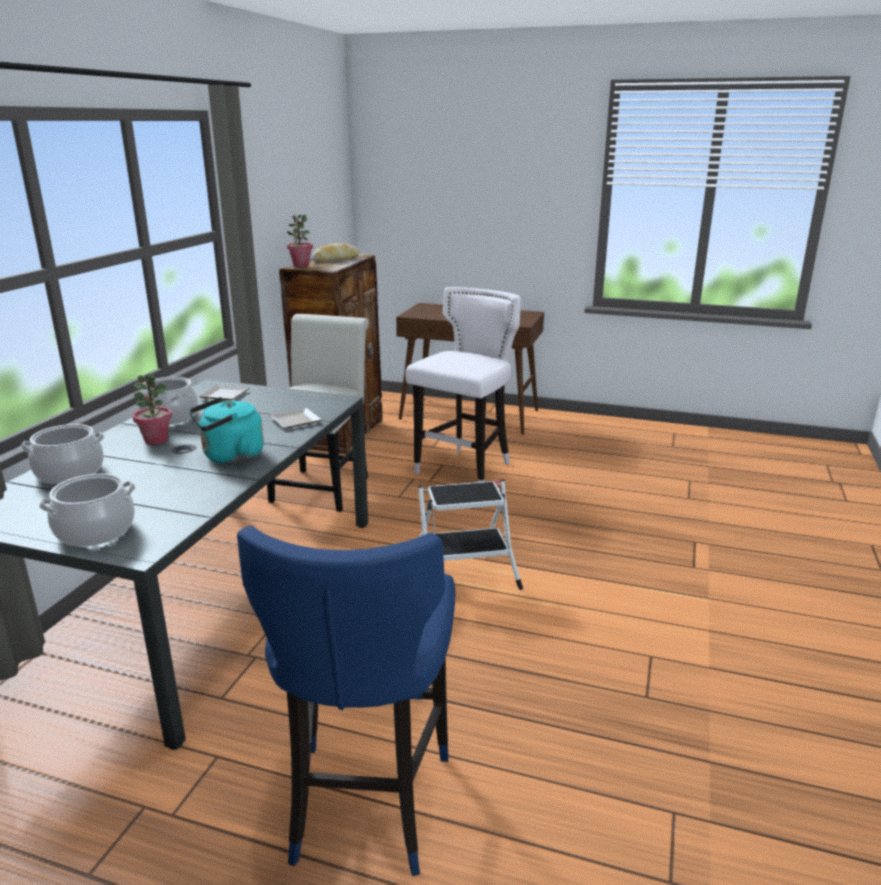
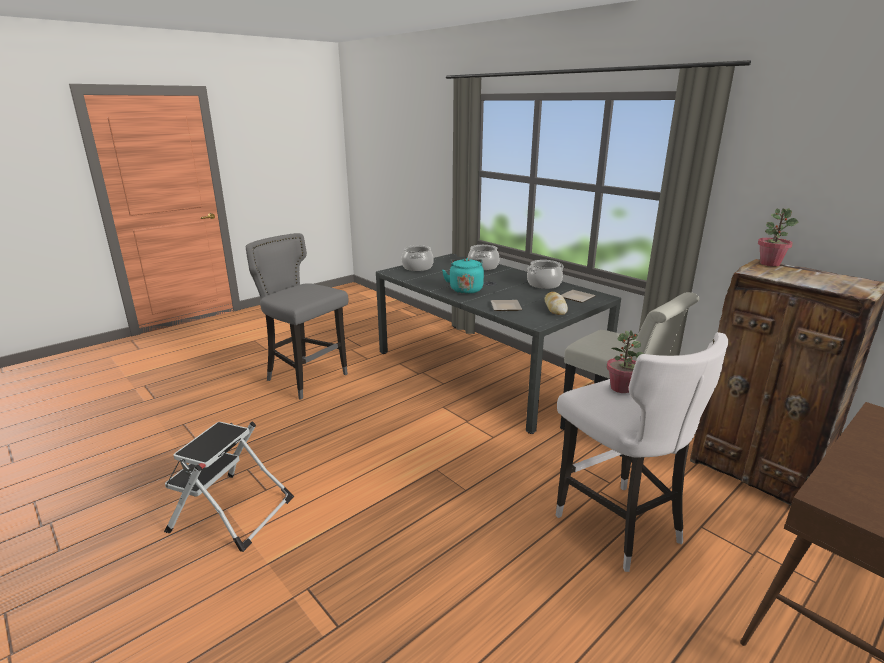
camera: 120 degrees right, 0 degrees up
(156, 440) = (508, 280): potted plant -> potted plant (621, 388)
(335, 259) = (816, 278): bread -> bread (555, 308)
(366, 802) = (307, 379): blue stool -> grey stool
(462, 569) = (433, 454): step ladder -> step ladder (231, 511)

